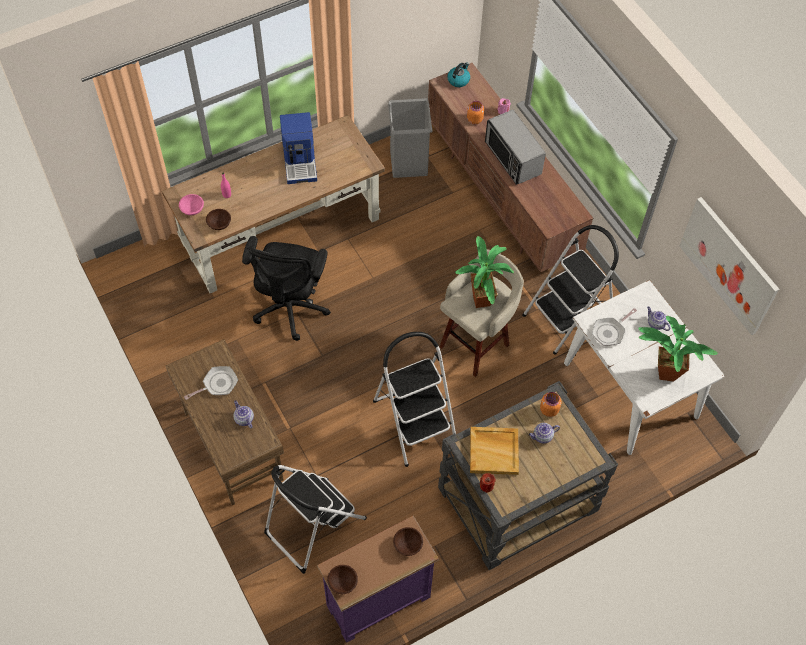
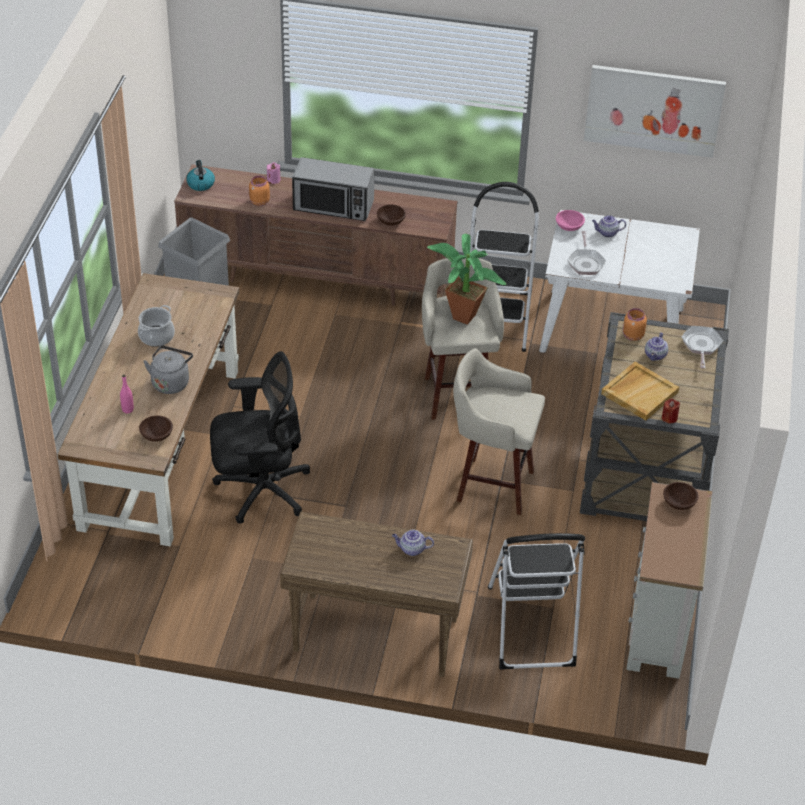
camera: 50 degrees left, 15 degrees down
(192, 209) = (112, 444): pink bowl -> pink bowl (569, 226)
(218, 384) = (350, 546): frying pan -> frying pan (701, 346)
(269, 197) = (171, 382): none -> grey kettle
(290, 303) = (257, 492): black office chair -> black office chair turned 60 degrees counterclockwise
(300, 162) = (156, 336): coffee machine -> cooking pot
(342, 583) = (676, 569): brown bowl -> brown bowl (391, 221)
(377, 601) = (657, 628): purple dresser -> white dresser
(414, 420) = (491, 485): step ladder -> beige stool
(662, 371) = (658, 258): potted plant -> none

